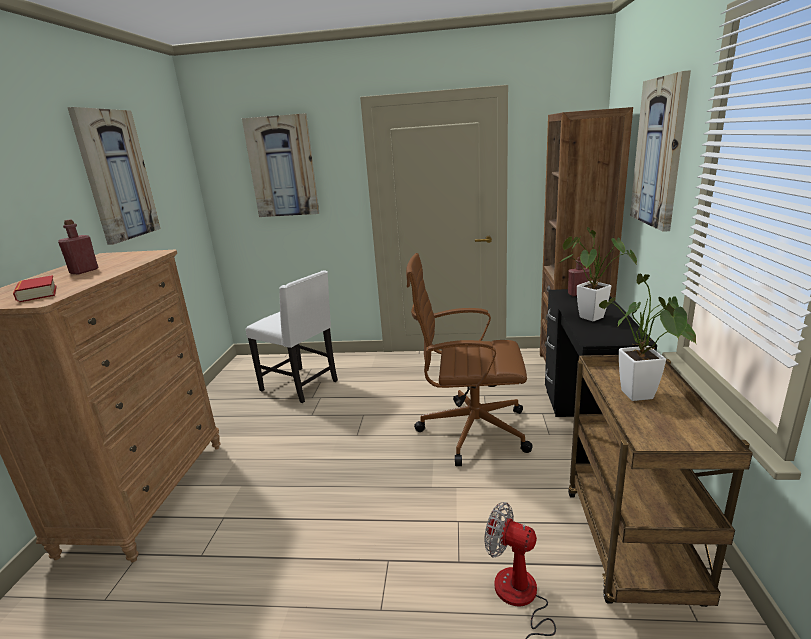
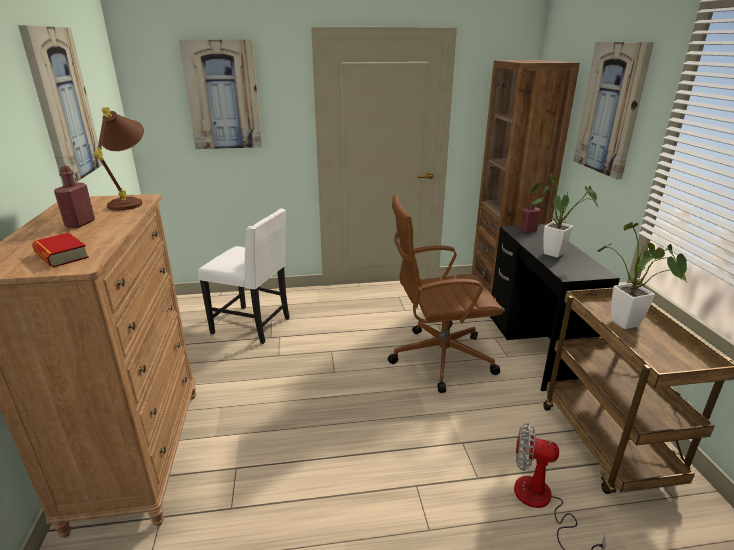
camera: 15 degrees left, 5 degrees up
(146, 255) = (132, 202): none -> brown table lamp

